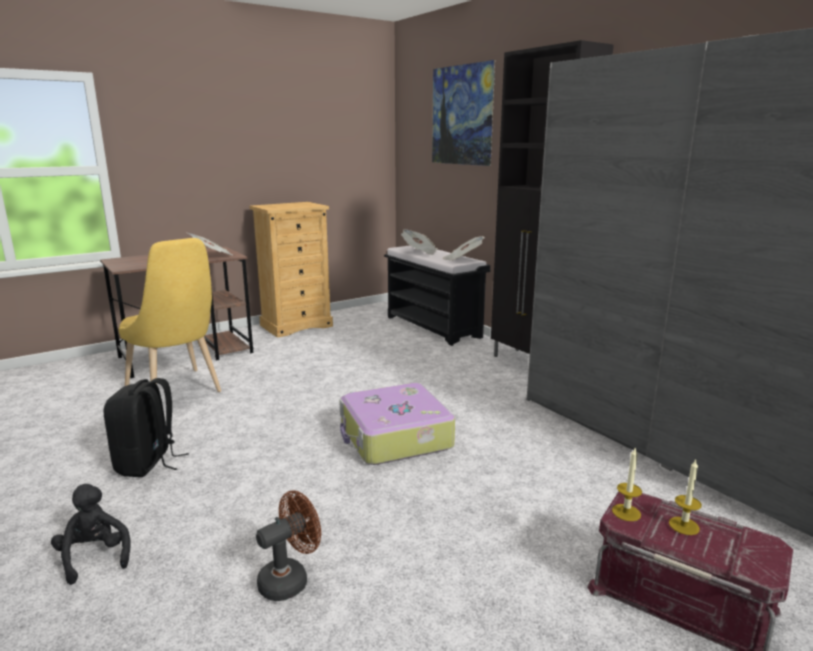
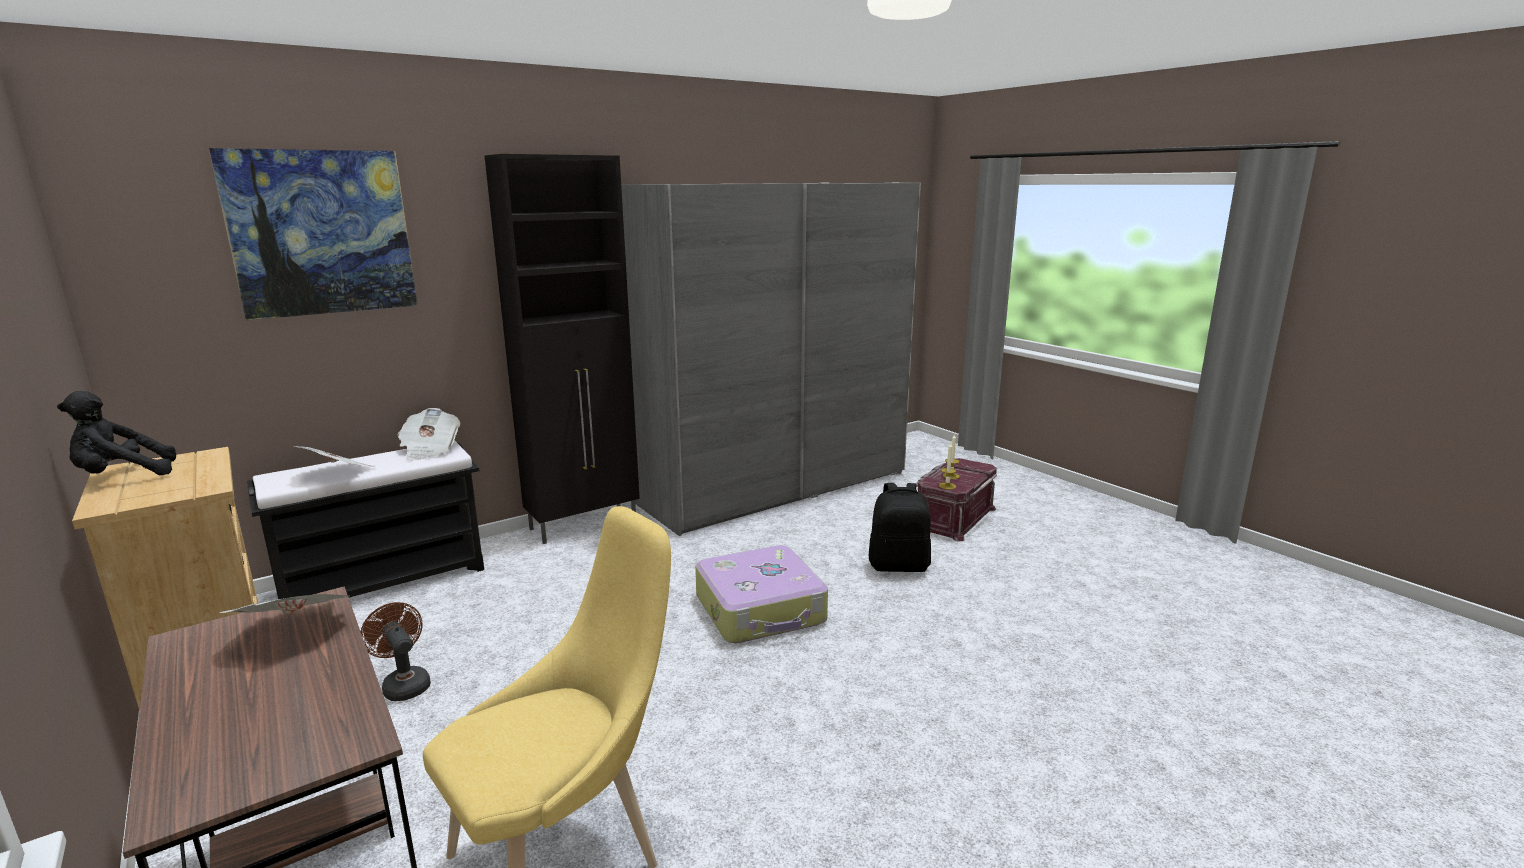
camera: 90 degrees left, 0 degrees up
(95, 557) = (1046, 791): black plush toy -> black plush toy (122, 476)
(148, 463) = (844, 810): black backpack -> black backpack (899, 566)
(290, 579) = (1010, 653): brown fan -> brown fan (404, 684)

